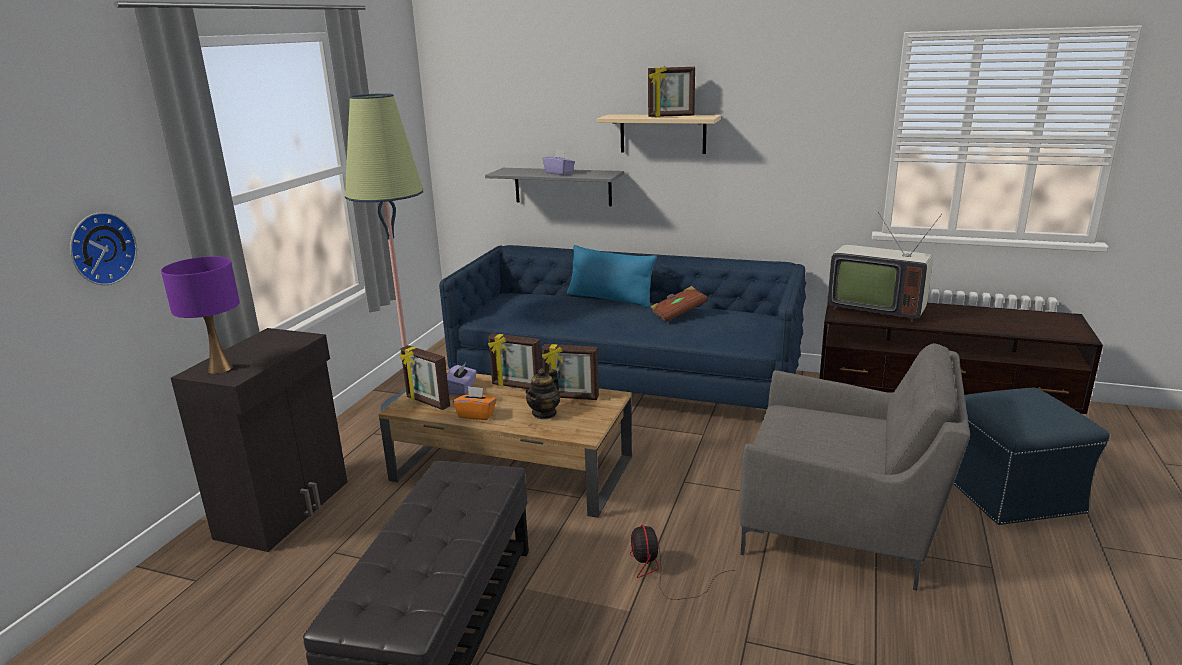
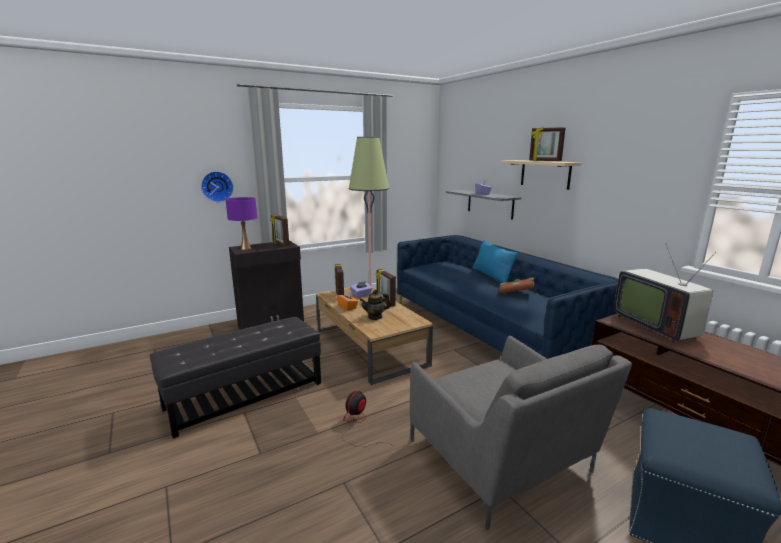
camera: 40 degrees right, 5 degrees down
(571, 397) = (399, 315): picture frame -> picture frame (280, 244)

